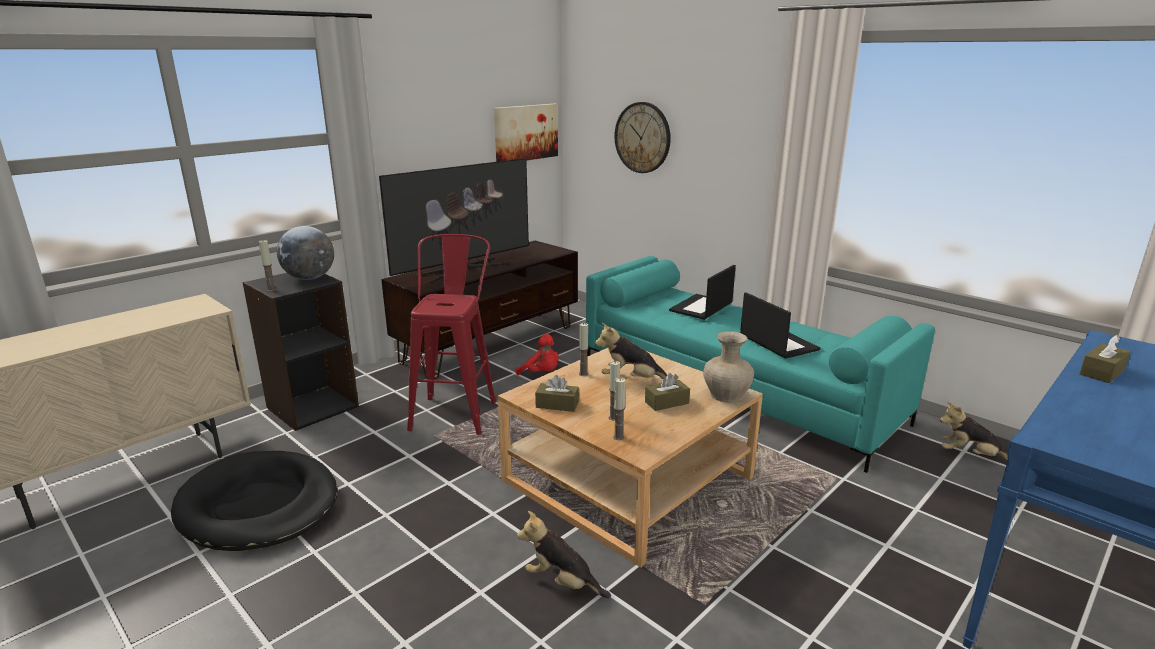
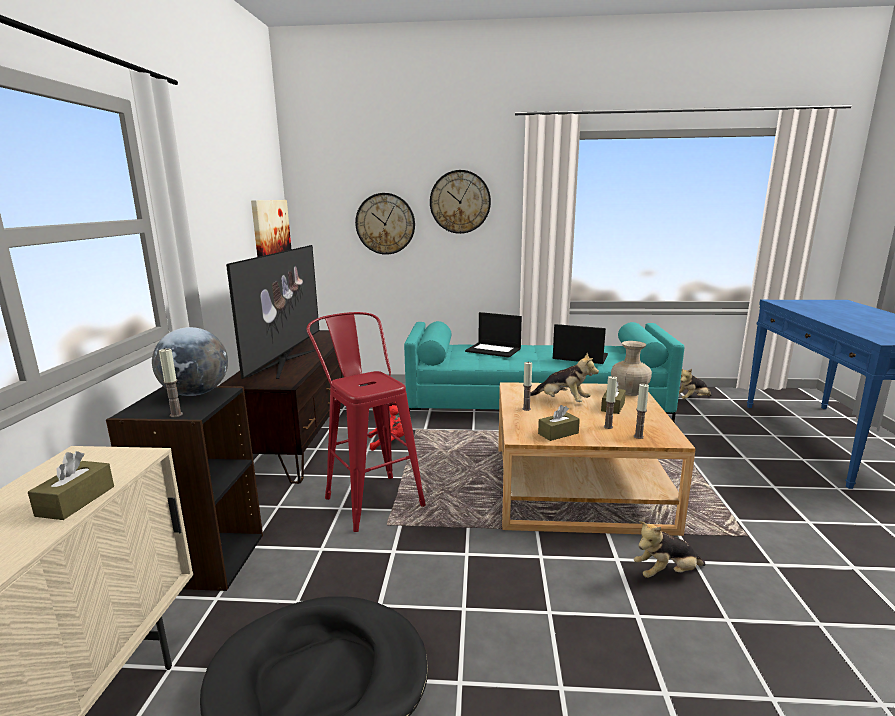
camera: 40 degrees left, 5 degrees down
(631, 379) = (562, 401): plush toy -> plush toy turned 120 degrees counterclockwise
(701, 307) = (494, 350): laptop -> laptop turned 60 degrees counterclockwise
(717, 119) = (460, 202): none -> wall clock
(1102, 372) = (814, 312): brown tissue box -> brown tissue box (76, 501)

